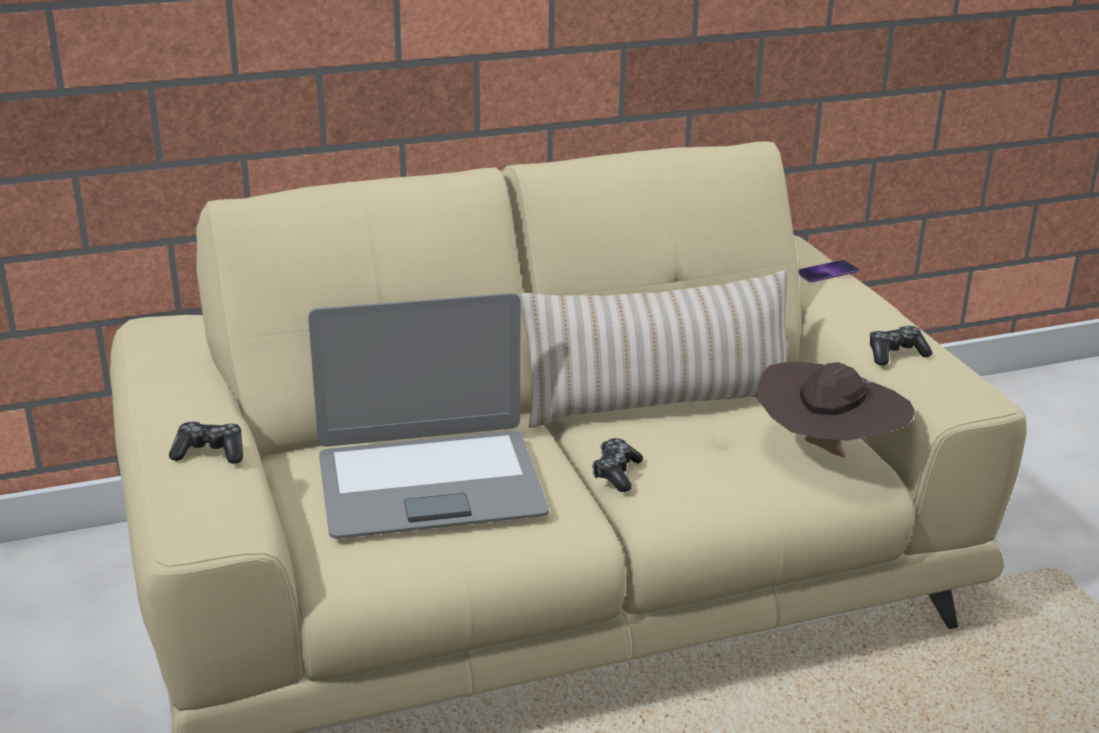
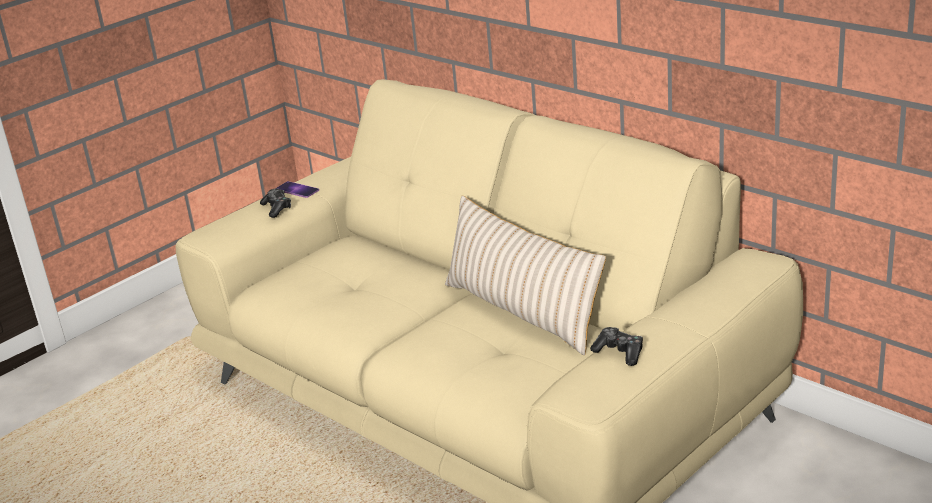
camera: 65 degrees right, 0 degrees up
(430, 485) = (352, 281): laptop -> none
(616, 473) = (419, 327): game controller -> none
(826, 272) = (732, 290): phone -> phone (297, 190)
(827, 453) = (519, 388): brown hat -> none

